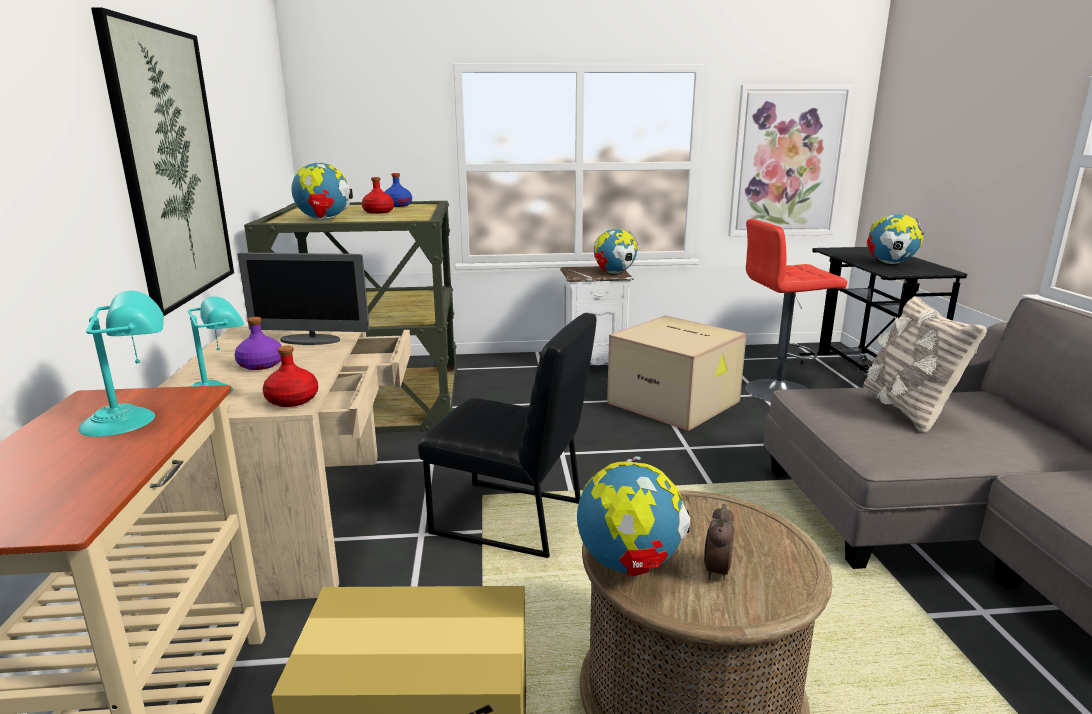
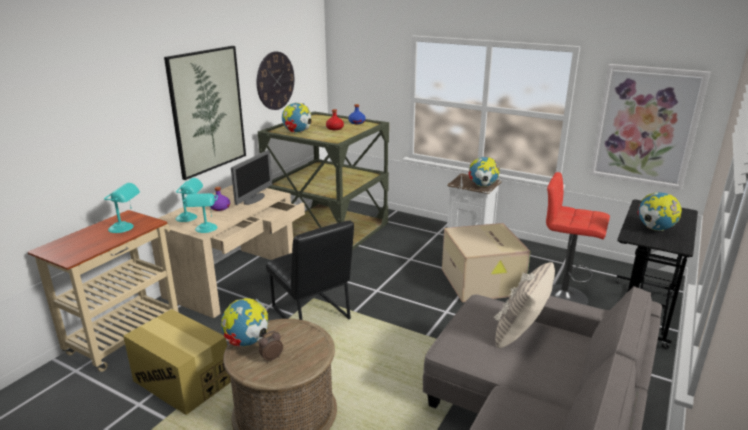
camera: 35 degrees right, 5 degrees up
(245, 133) = (275, 81): none -> wall clock
(292, 400) = (206, 230): red bottle -> turquoise table lamp
(310, 340) = (254, 199): monitor -> monitor turned 105 degrees counterclockwise

